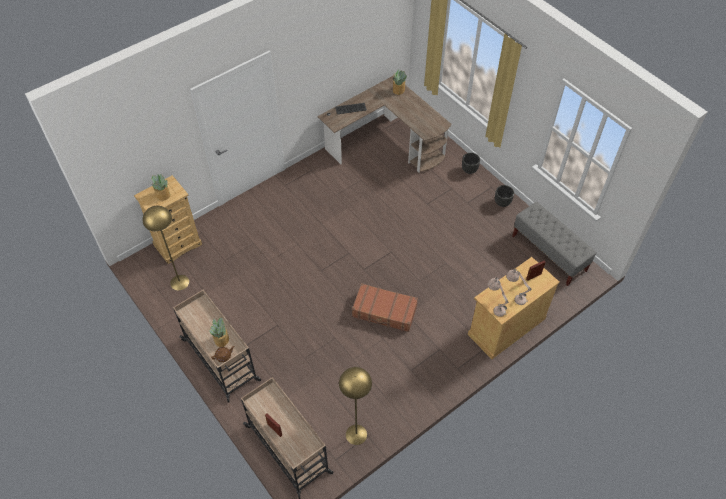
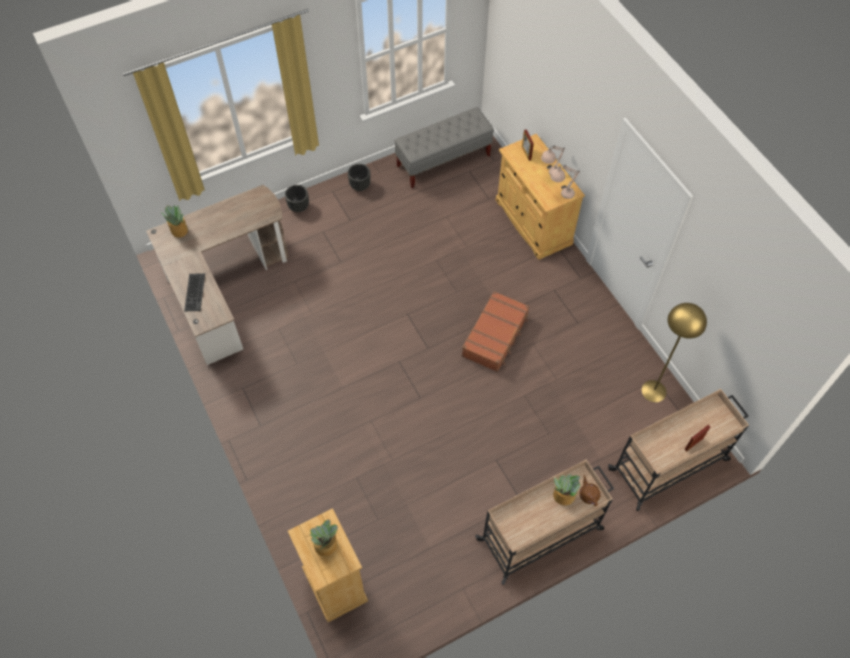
camera: 80 degrees left, 5 degrees up
(179, 282) = (404, 585): yellow floor lamp -> none

